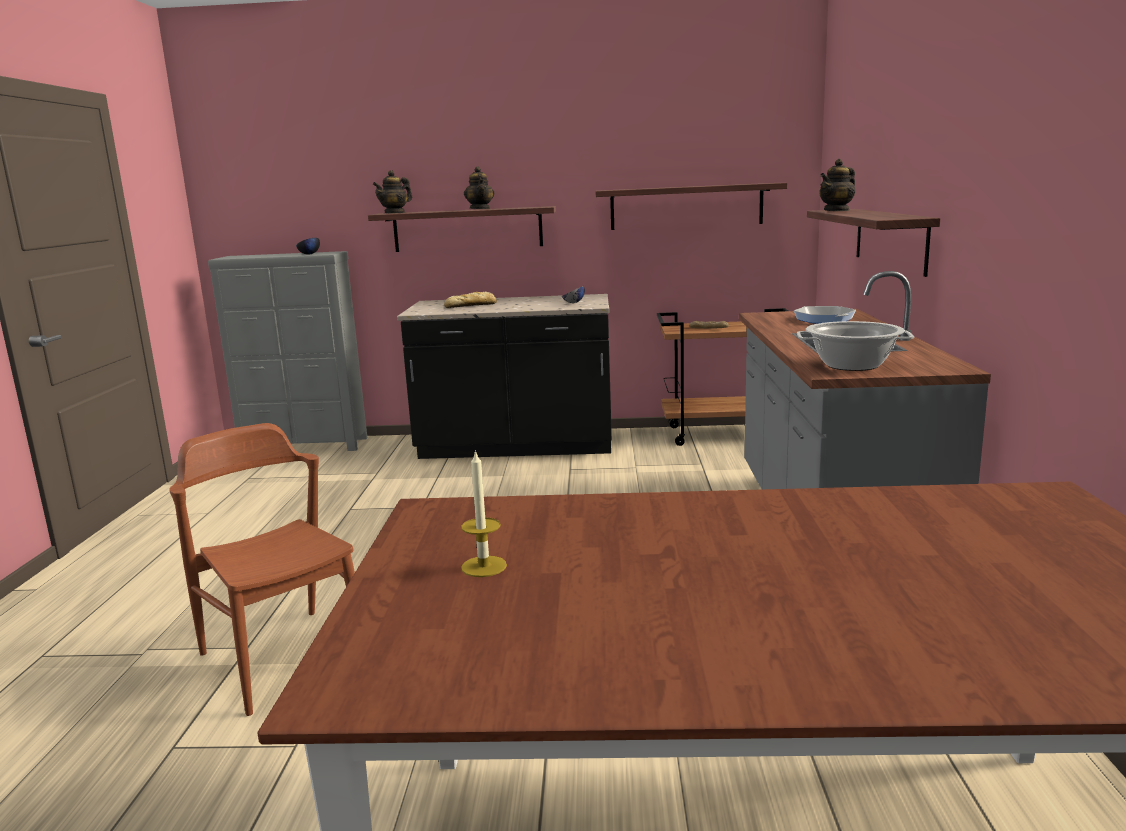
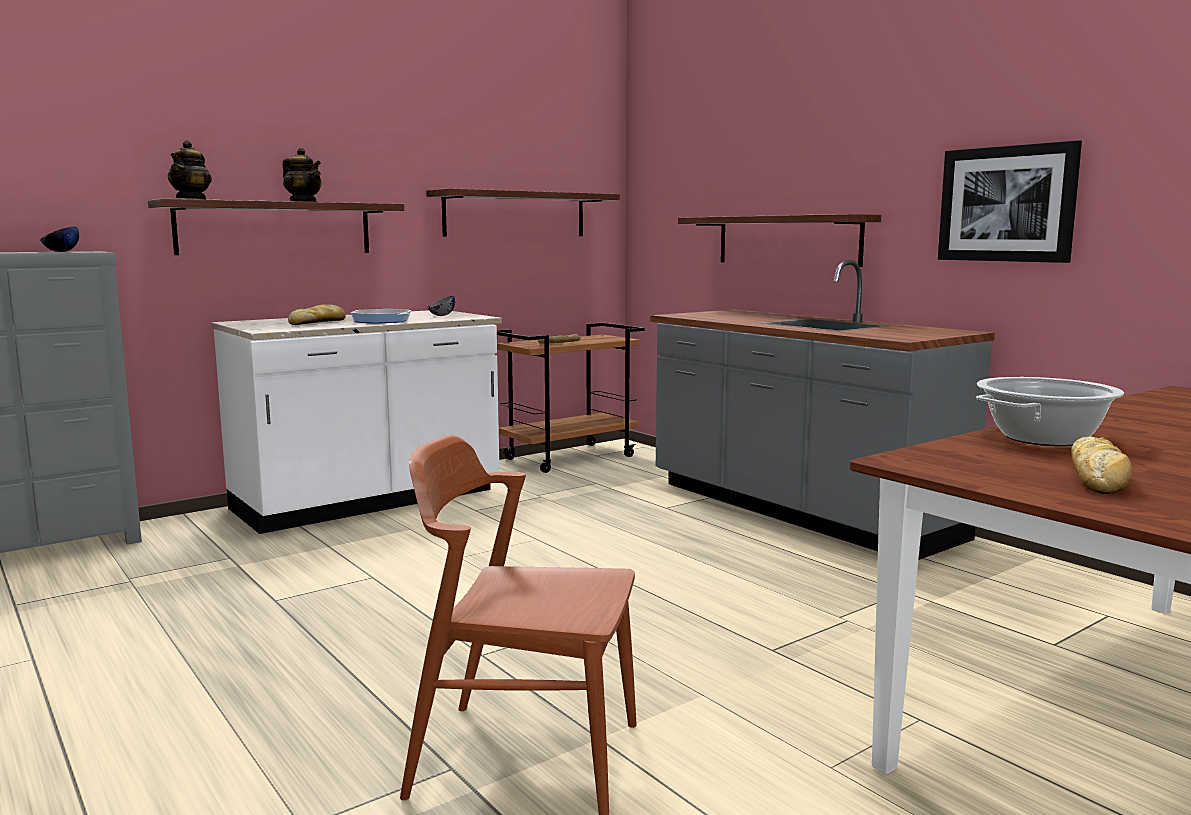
camera: 40 degrees left, 5 degrees down
(484, 566) = (1098, 477): candle -> bread
(516, 447) = (369, 501): black counter -> white counter
(824, 319) = (743, 315): frying pan -> frying pan (381, 321)
(837, 210) = (716, 216): teapot -> none
(851, 365) = (896, 334): cooking pot -> cooking pot (1043, 438)
(1015, 216) = (1006, 204): none -> picture

